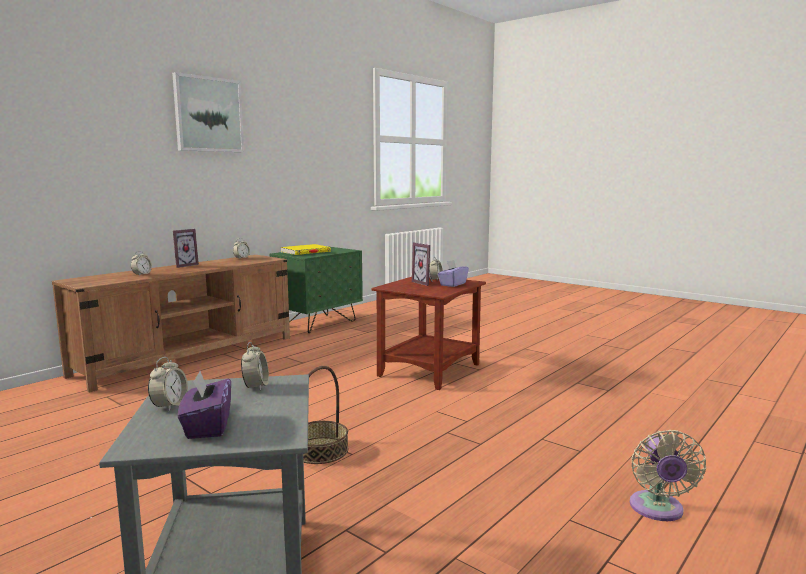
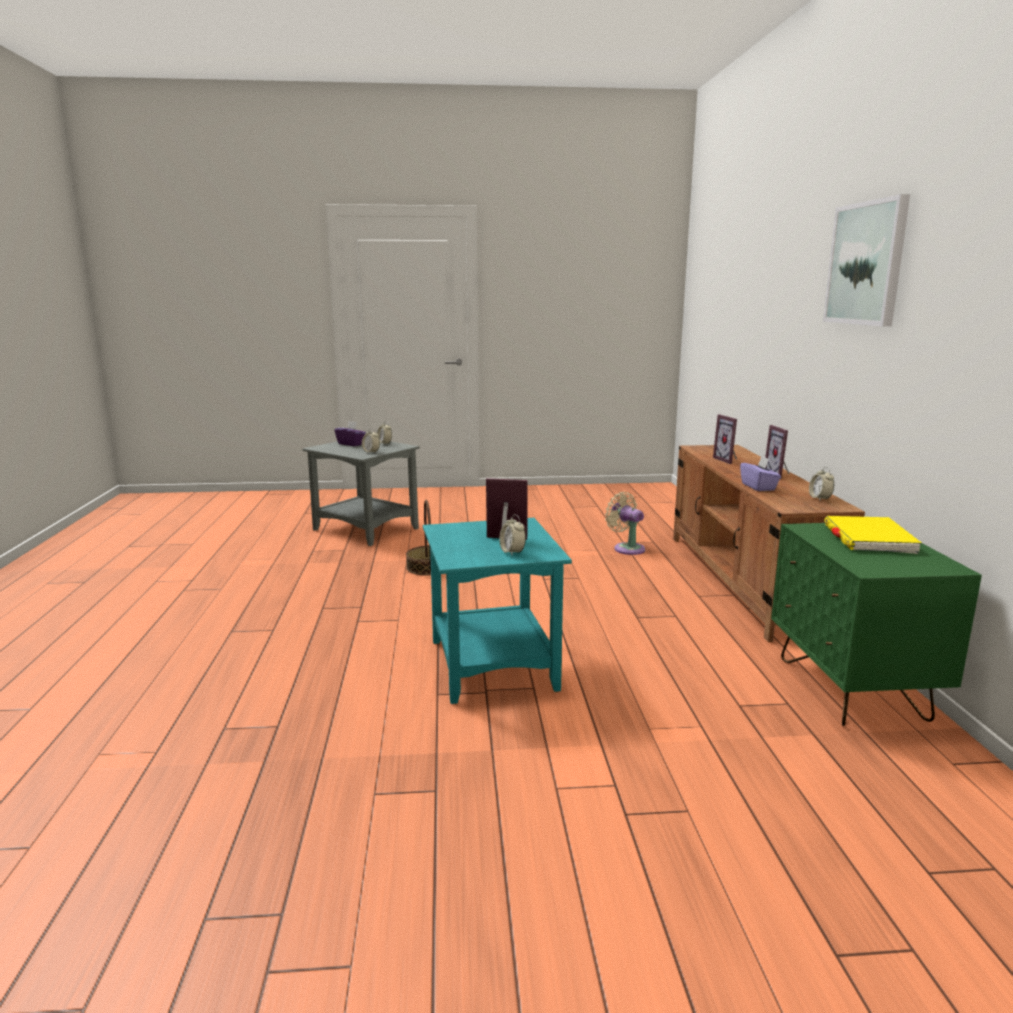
camera: 135 degrees right, 5 degrees up
(142, 274) = (728, 460): alarm clock -> picture frame
(428, 370) = (495, 664): brown side table -> turquoise side table
(452, 284) = (465, 548): purple tissue box -> purple tissue box (758, 487)
(657, 510) = (159, 611): beige fan -> beige fan (626, 548)

